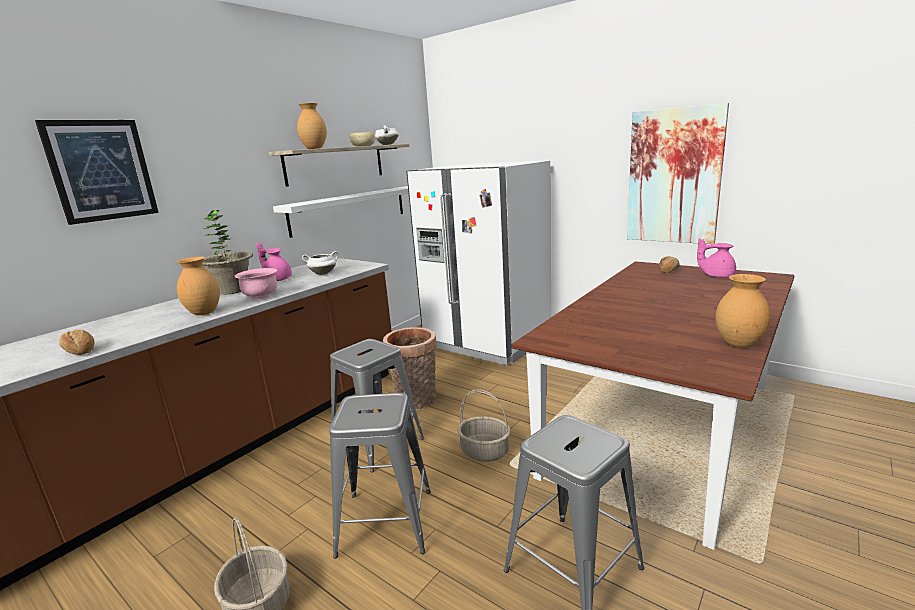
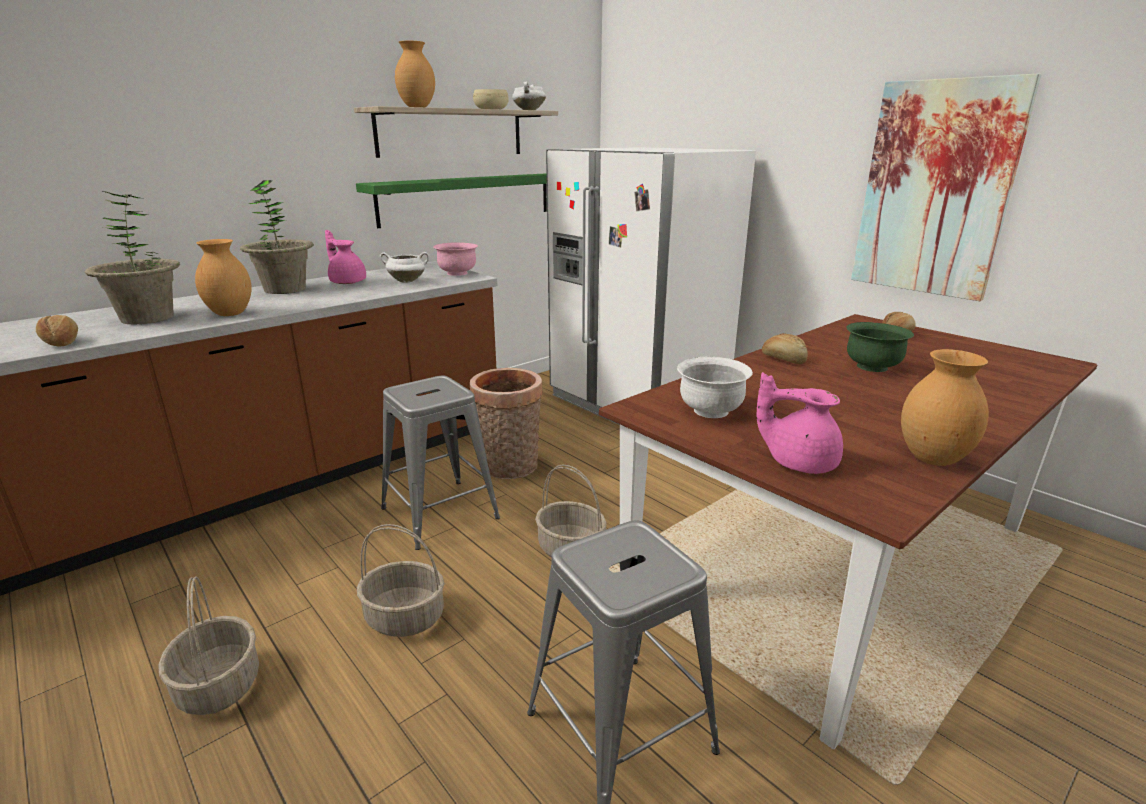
camera: 10 degrees right, 5 degrees up
(101, 170) = (122, 114): picture -> none
(137, 324) = (147, 318): none -> potted plant
(261, 296) = (310, 301): pink bowl -> pink bowl (457, 273)
(350, 209) = (468, 198): white shelf -> green shelf
(385, 522) = (406, 617): grey stool -> basket
(586, 335) = (710, 411): none -> white bowl
(610, 295) = (783, 359): none -> bread
(667, 293) = (872, 367): none -> green bowl
(716, 276) = (966, 350): pink teapot -> pink teapot (798, 462)

